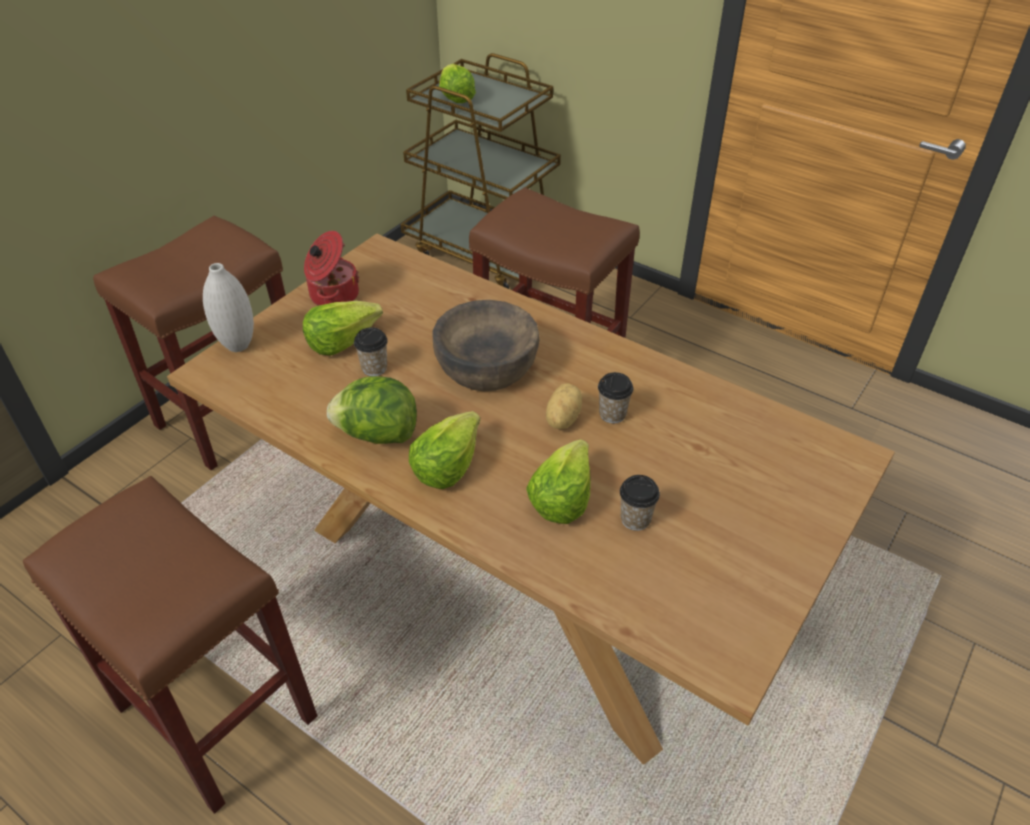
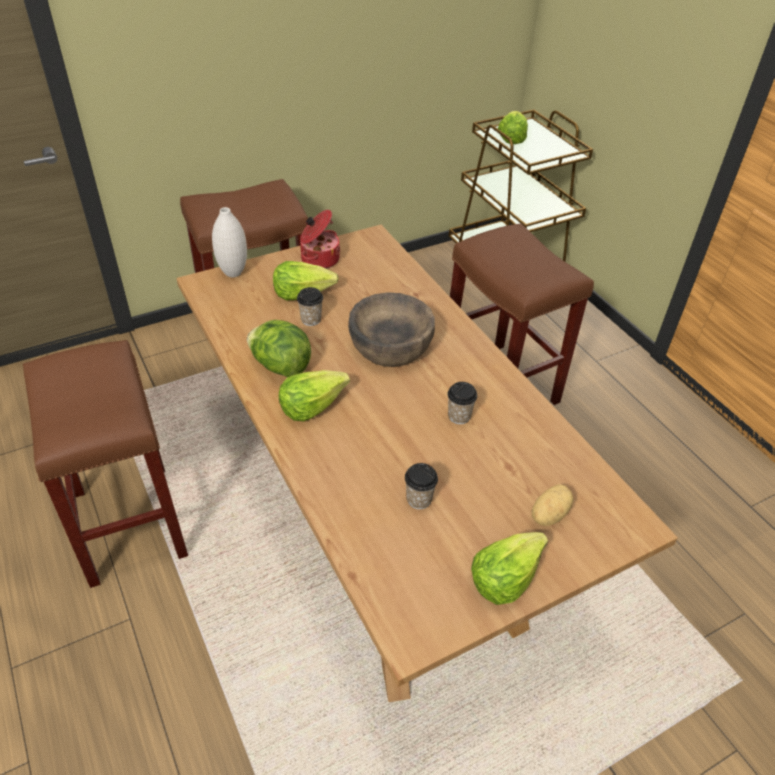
camera: 25 degrees right, 0 degrees up
(561, 418) = (418, 405): potato -> potato (548, 514)
(561, 497) = (375, 461): lettuce -> lettuce (505, 577)

